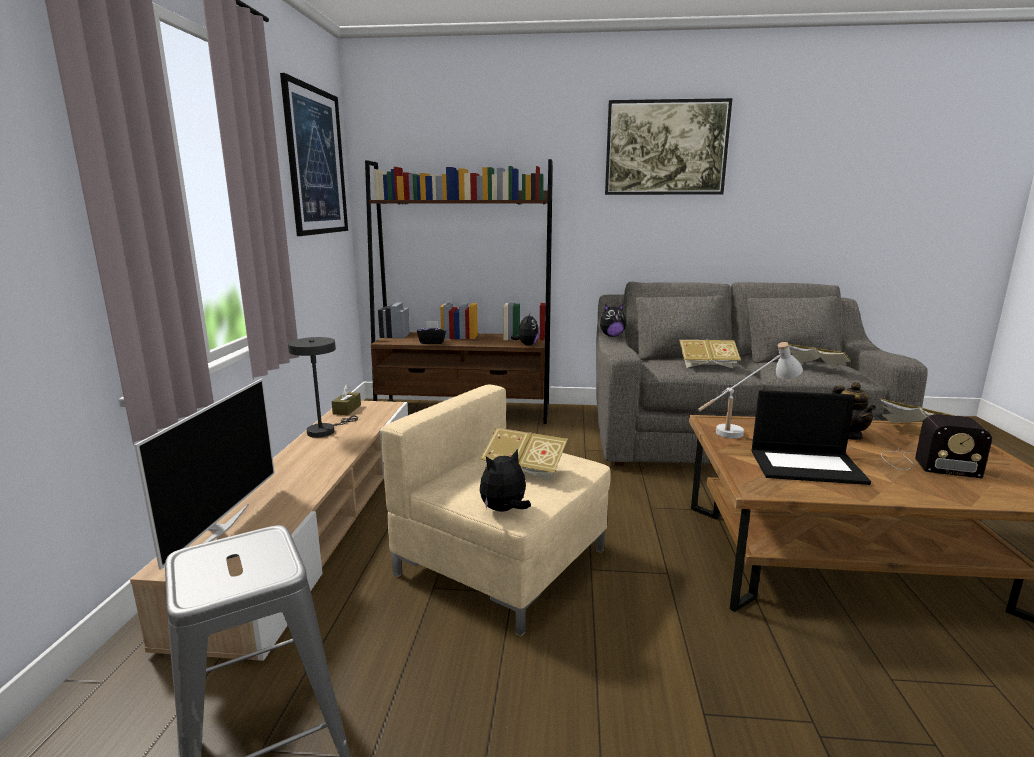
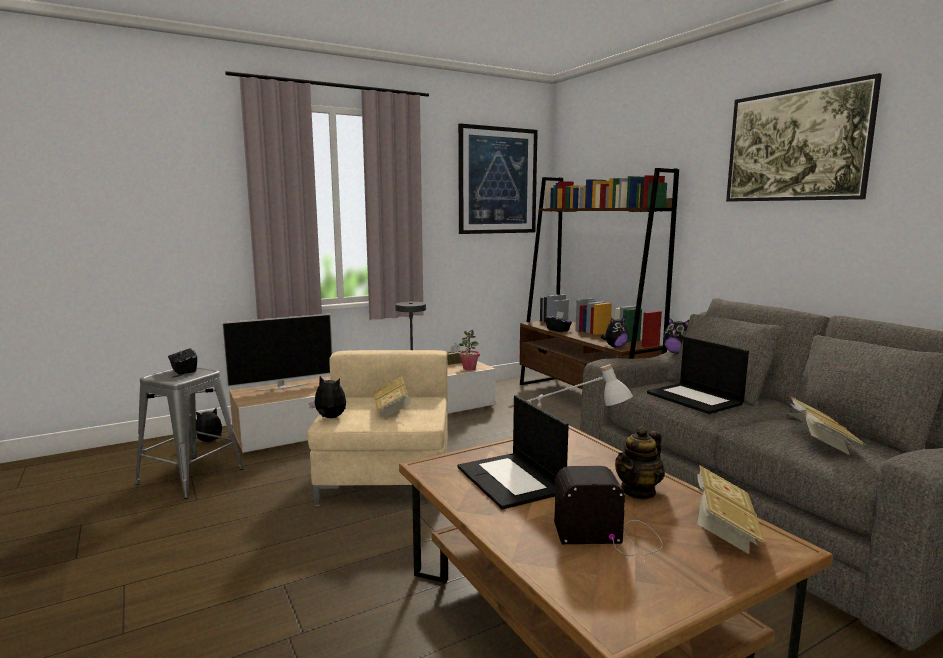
camera: 55 degrees right, 5 degrees down
(133, 694) = (209, 441): none -> plush toy
(217, 556) = (183, 370): none -> black tissue box
(384, 410) = (469, 368): none -> potted plant
(707, 365) = (695, 399): book -> laptop
(925, 464) = (611, 535): radio -> radio turned 105 degrees clockwise

